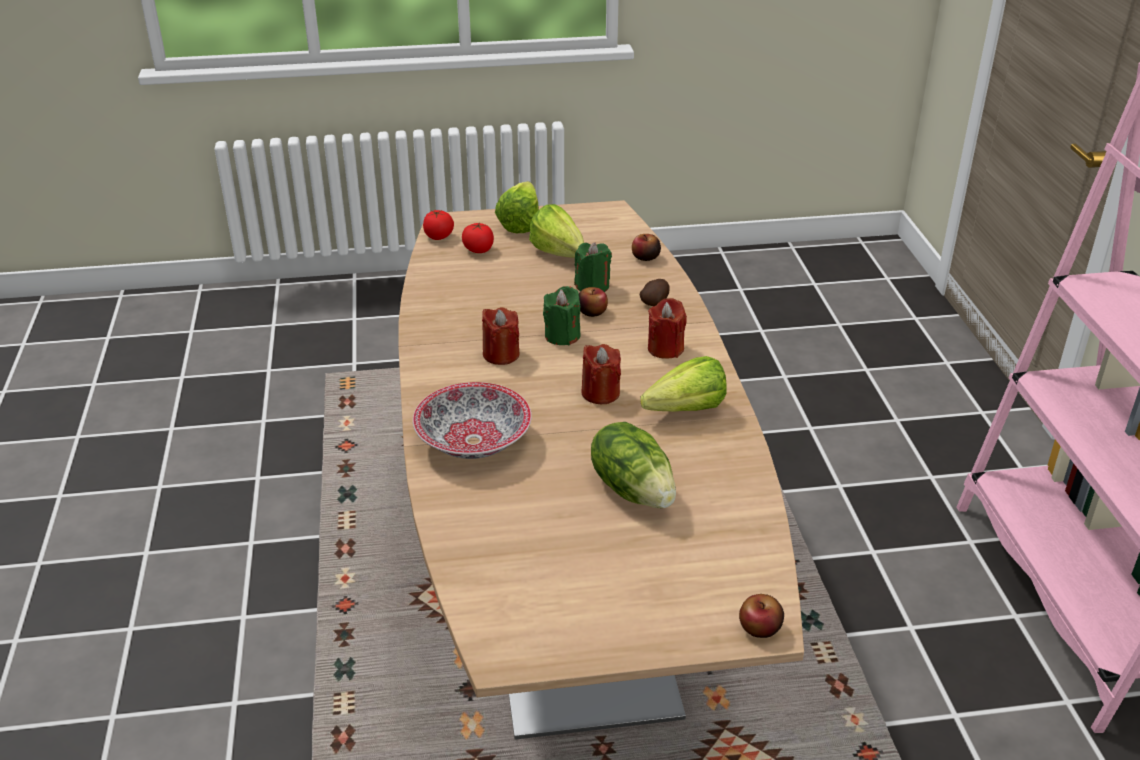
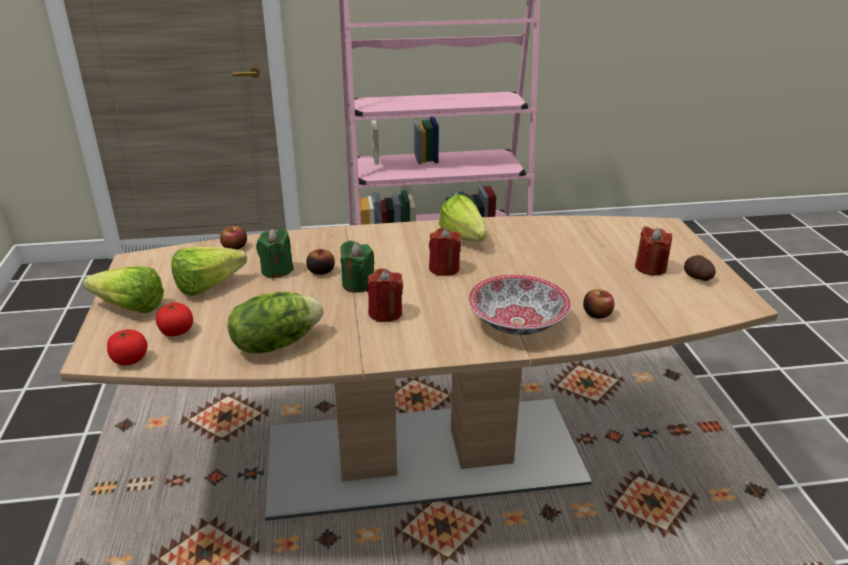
camera: 90 degrees left, 5 degrees down
(633, 489) = (559, 258): lettuce -> lettuce (275, 343)
(655, 303) = (313, 245): potato -> potato (697, 278)
(665, 349) = (383, 243): red candle -> red candle (650, 268)
(760, 628) = (669, 227): apple -> apple (597, 313)

